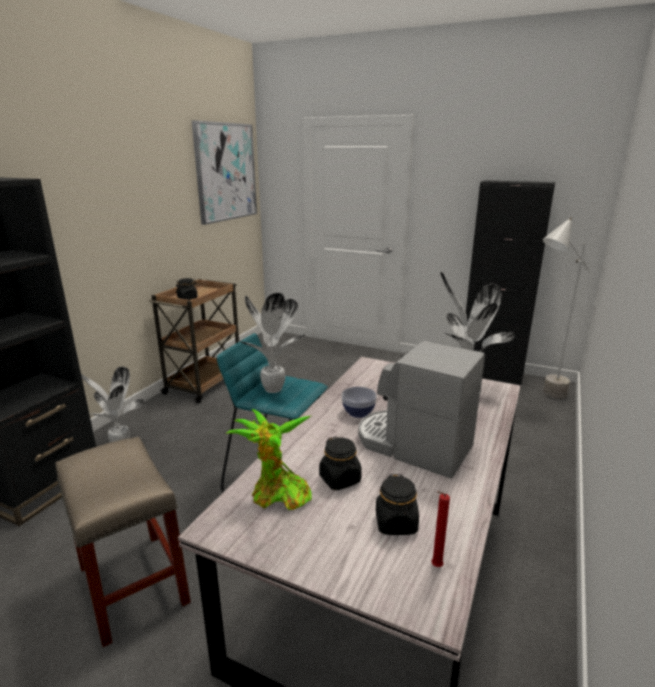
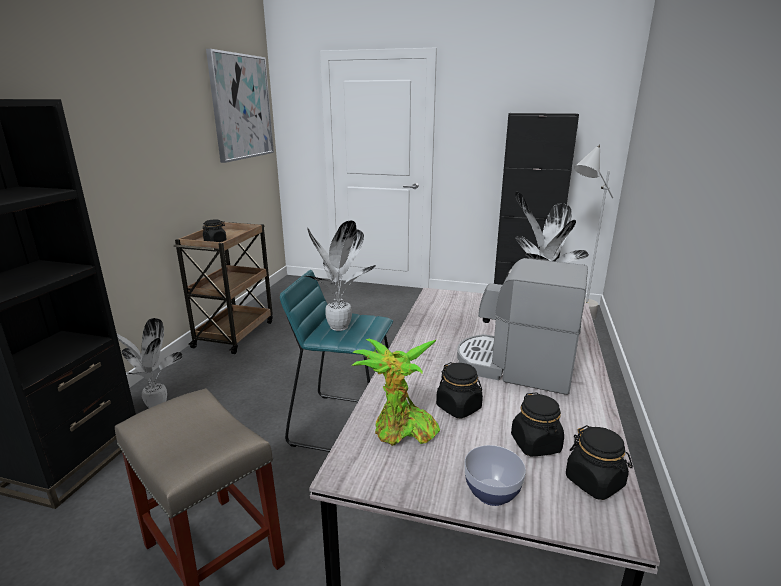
camera: 10 degrees left, 0 degrees up
(358, 412) = (446, 341): bowl -> bowl (491, 493)
(435, 567) = (594, 482): red candle -> black jar

